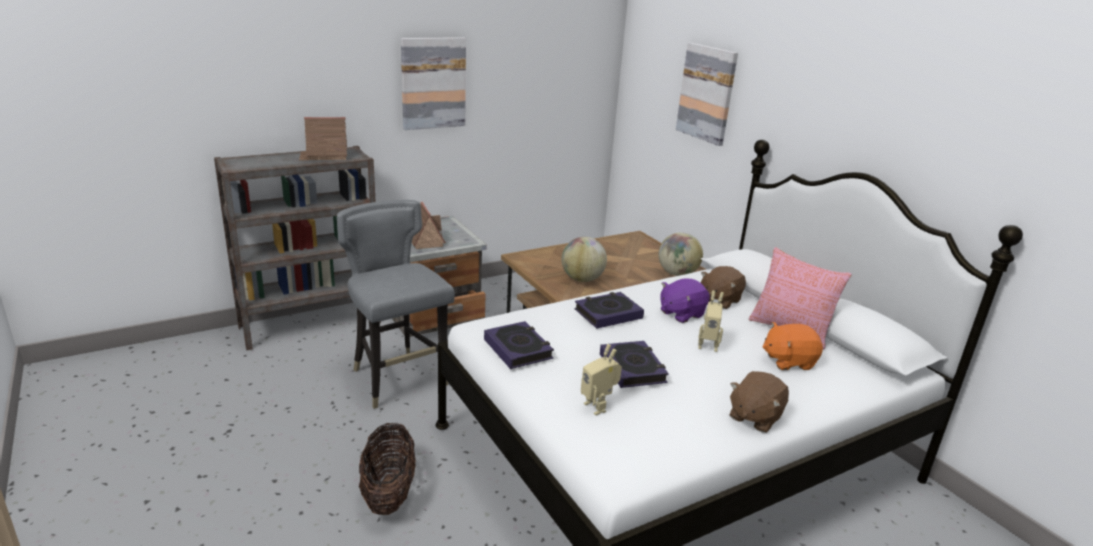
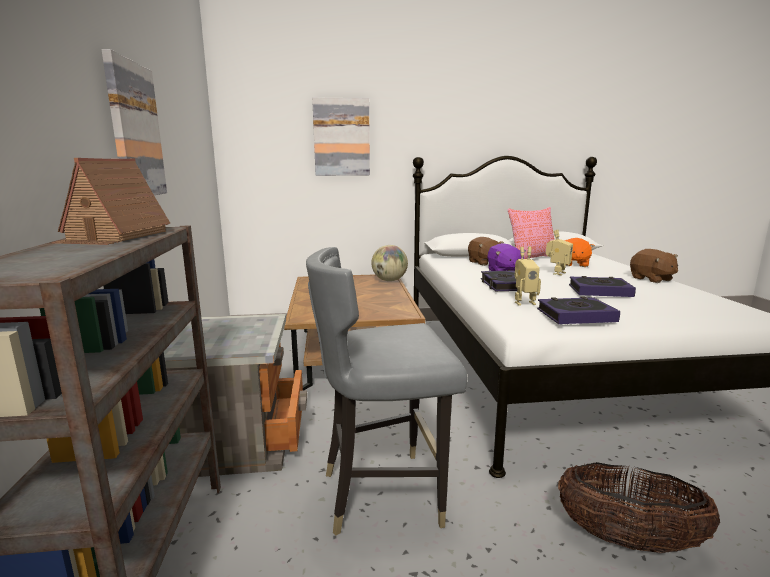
camera: 65 degrees left, 10 degrees down
(425, 240) = (234, 338): toy house -> none
(582, 279) = (373, 305): globe -> none
(598, 406) = (664, 307): toy robot -> toy robot (523, 302)

